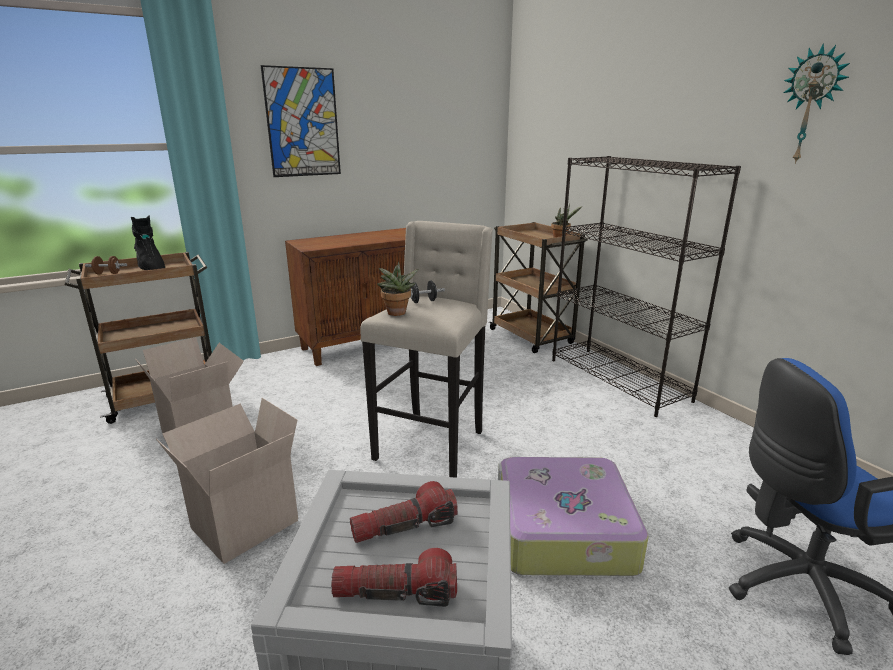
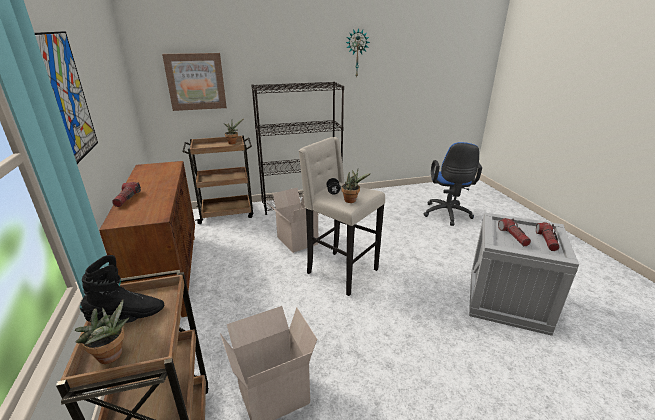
camera: 75 degrees left, 5 degrees up
(108, 274) = (112, 357): brown dumbbell -> potted plant
(245, 522) = (400, 355): cardboard box -> cardboard box (296, 240)
(348, 235) = (127, 199): none -> flashlight
(556, 145) = (196, 81): none -> picture
(561, 531) = (418, 248): suitcase -> none

